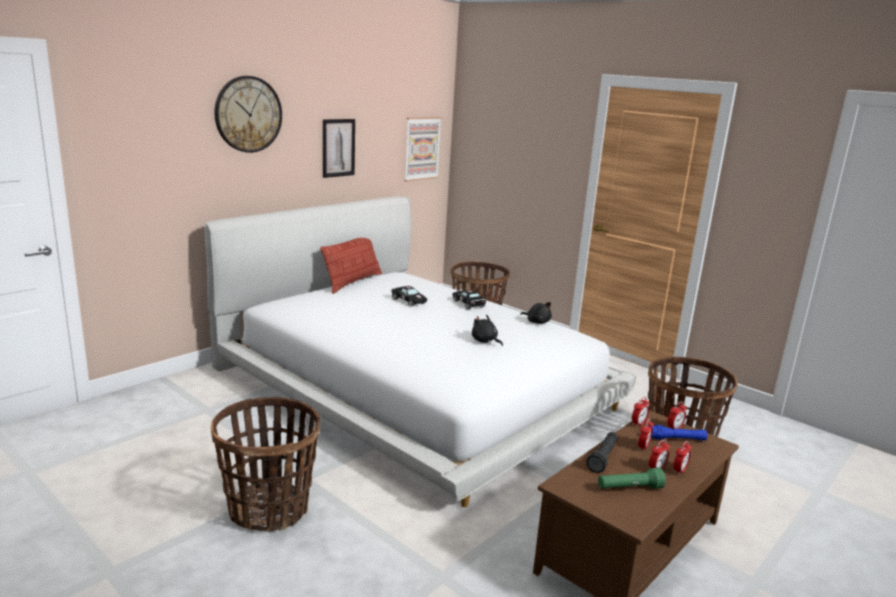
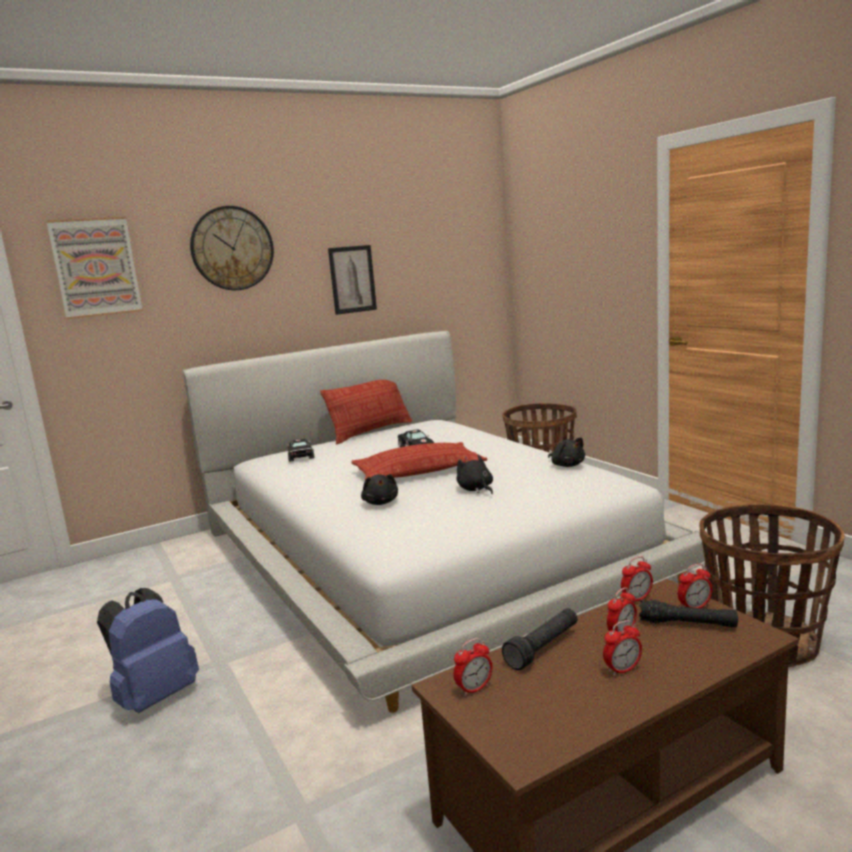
camera: 20 degrees right, 5 degrees down
(269, 509) = (155, 696): basket -> blue backpack
(419, 351) = (381, 502): none -> black plush toy
(422, 148) = (467, 274): picture -> picture (96, 267)
(427, 323) = (418, 471): none -> pillow
(469, 304) = (489, 448): black toy car -> black toy car (300, 456)
(629, 488) = (554, 698): green flashlight -> none
(676, 439) = (687, 624): blue flashlight -> black flashlight
(680, 470) = (662, 674): alarm clock -> alarm clock (474, 689)

